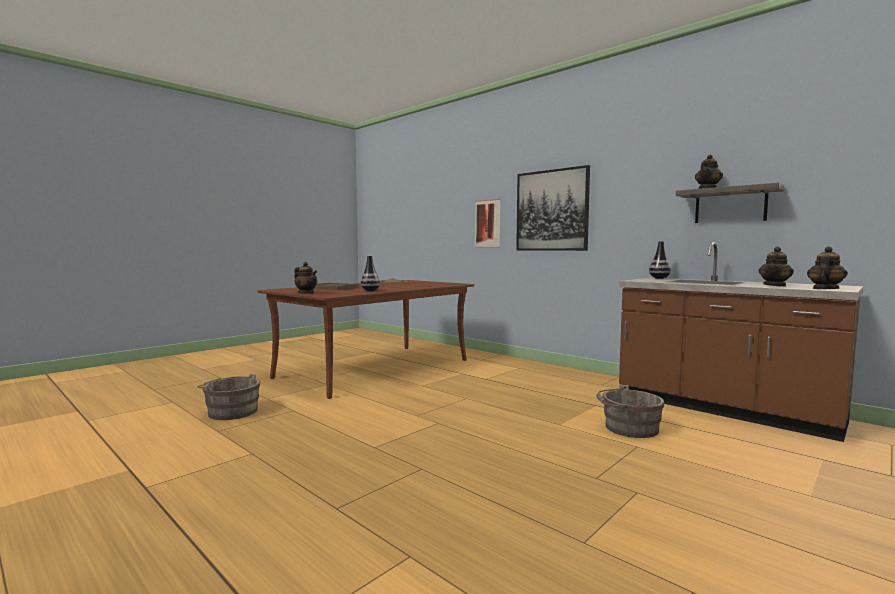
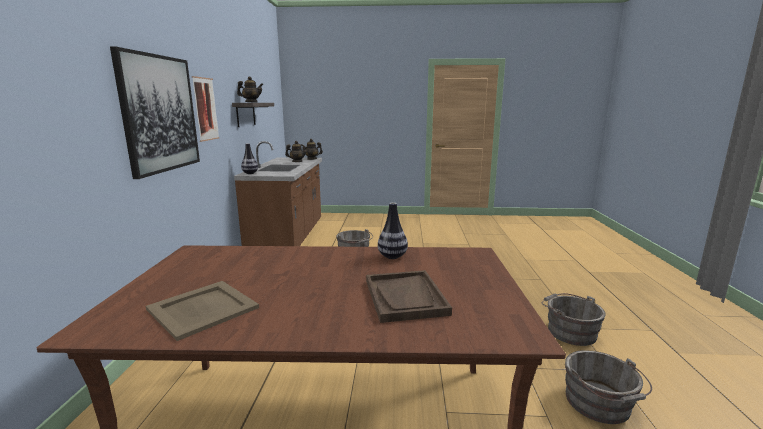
camera: 130 degrees left, 10 degrees up
(262, 446) = (569, 331): none -> grey bucket
(306, 293) = (492, 273): teapot -> none
(487, 223) = (70, 138): picture -> picture (205, 109)

